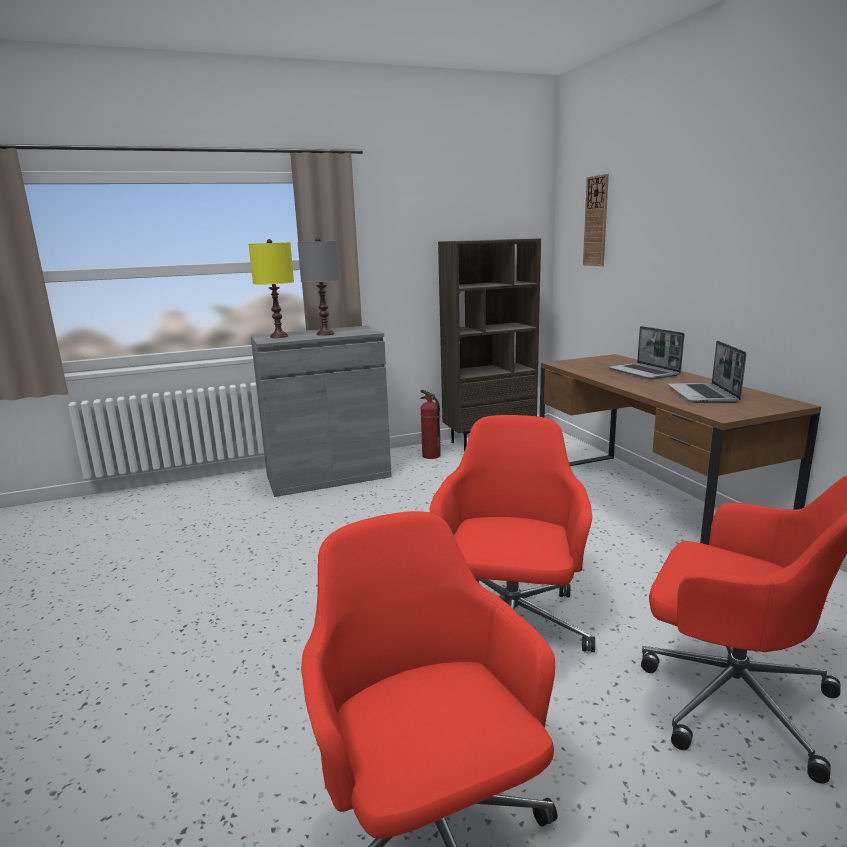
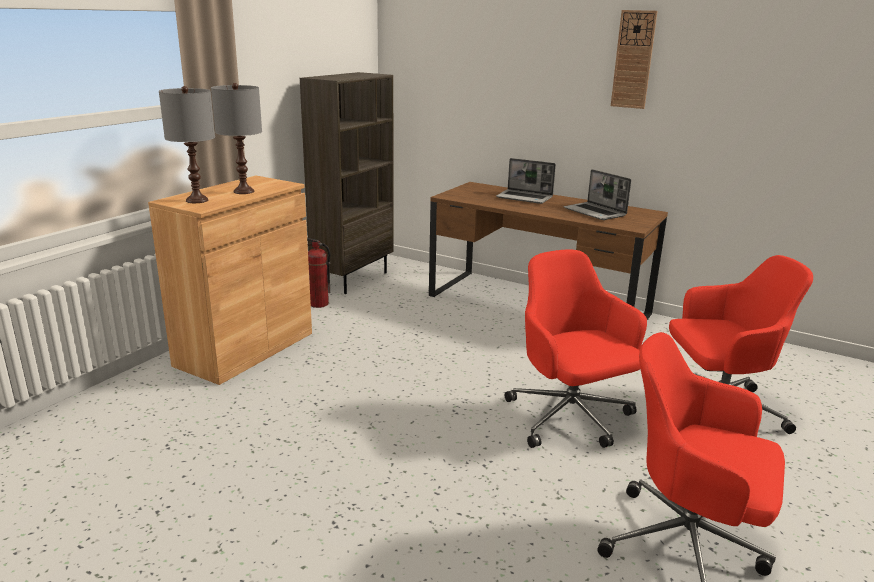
camera: 40 degrees left, 5 degrees up
(279, 336) = (197, 200): yellow table lamp -> grey table lamp
(328, 476) = (245, 349): grey cabinet -> brown cabinet
(596, 221) = (437, 59): wall clock -> wall clock (633, 60)

